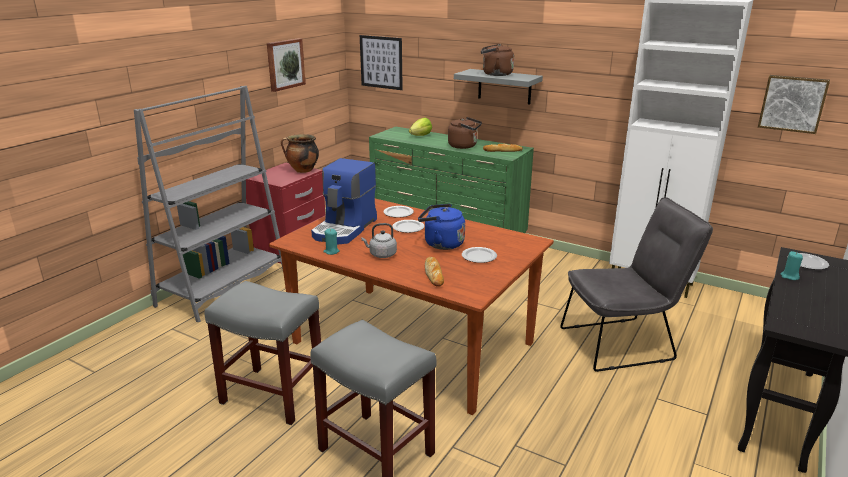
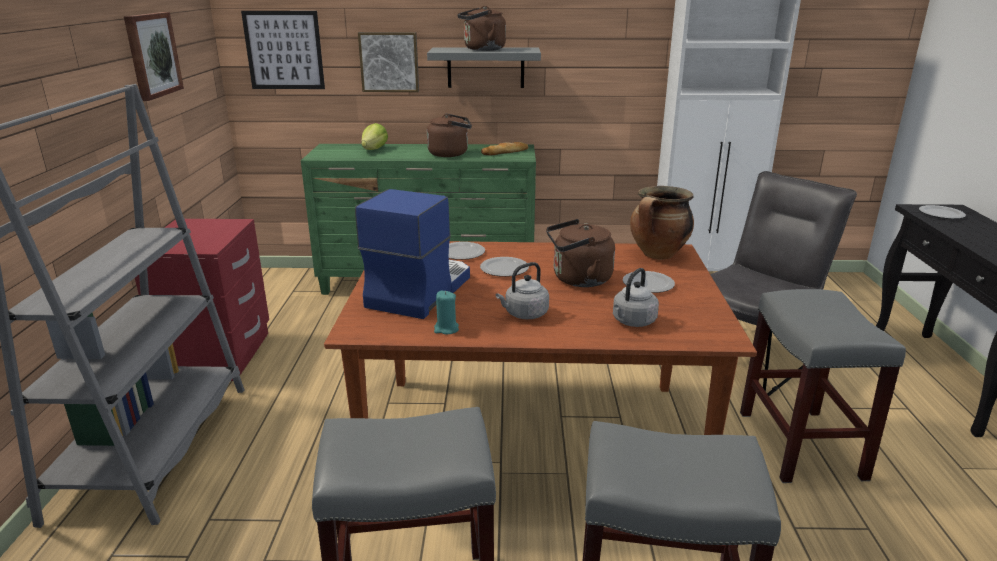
camera: 30 degrees left, 0 degrees up
(302, 171) = (222, 225): cooking pot -> cooking pot (658, 255)
(345, 229) = (418, 291): coffee machine -> coffee machine turned 150 degrees counterclockwise
(434, 274) = (632, 322): bread -> grey kettle
(441, 244) = (578, 279): blue kettle -> brown kettle
(584, 406) = (801, 445): none -> grey stool
(789, 276) = (953, 230): turquoise candle -> none
(792, 103) = (830, 52): picture -> picture (389, 62)

